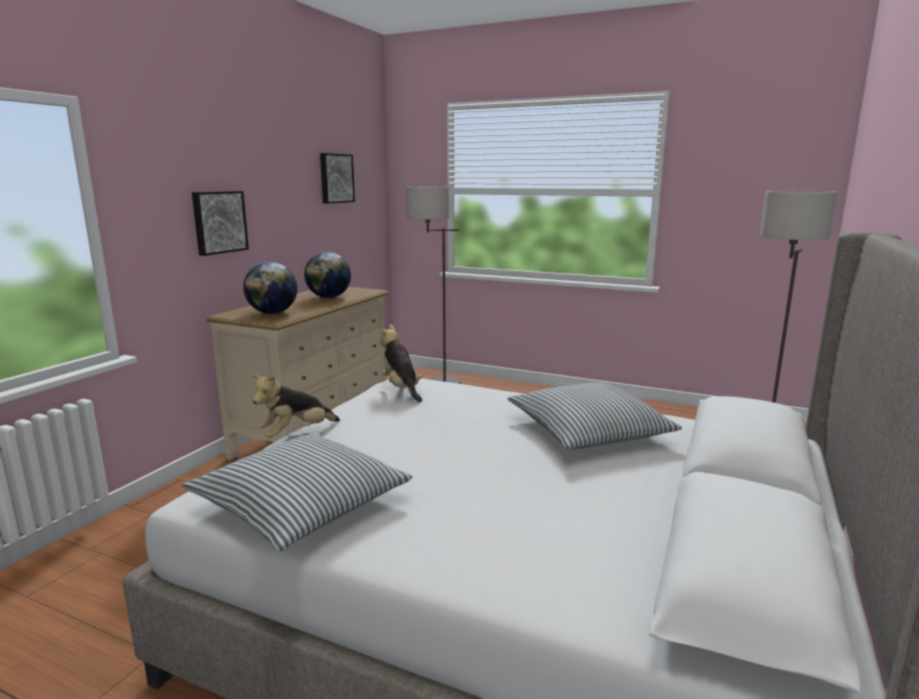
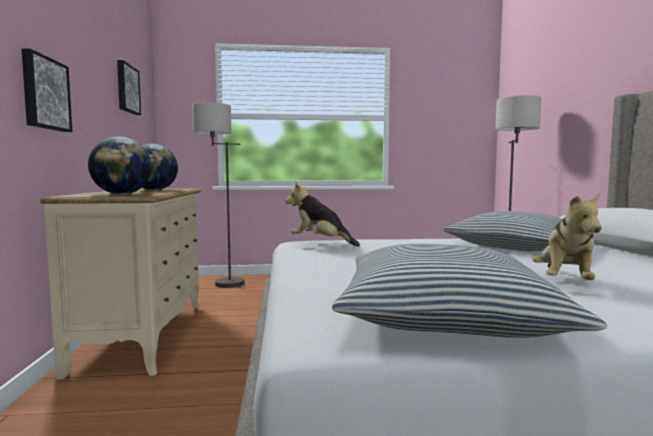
camera: 30 degrees left, 10 degrees down
(296, 434) = (294, 277): plush toy -> plush toy (564, 281)

